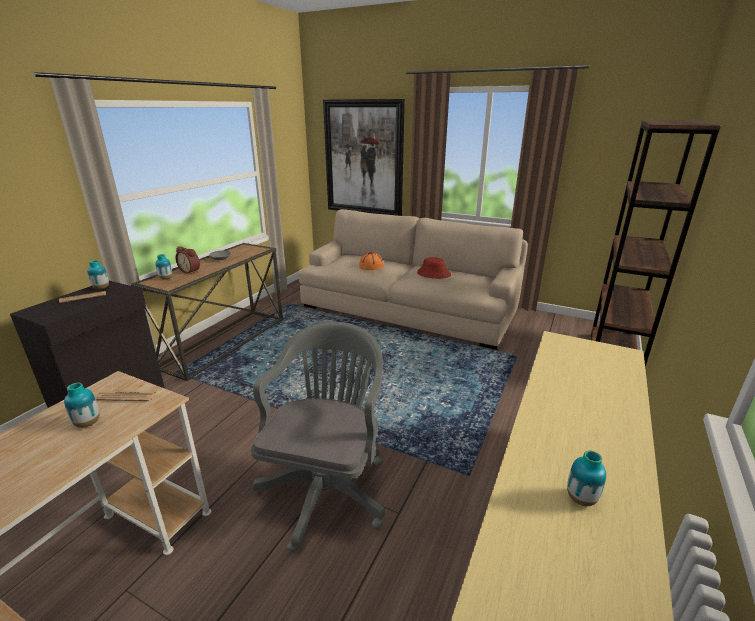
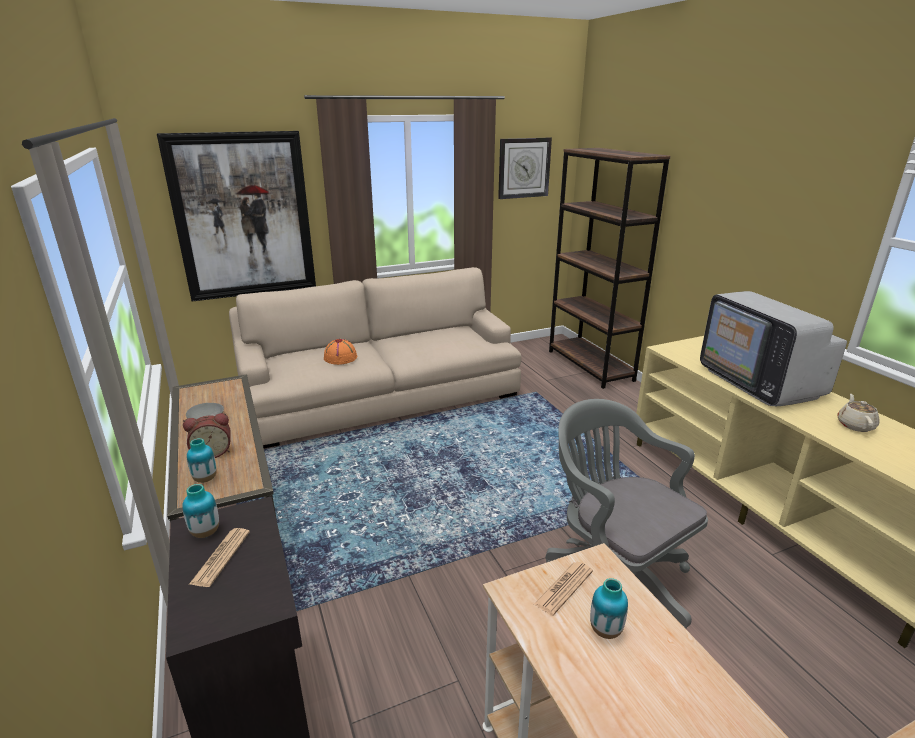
camera: 50 degrees left, 0 degrees up
(433, 274) = (418, 341): red hat -> none
(578, 406) = (759, 383): none -> television
(581, 499) = (855, 425): vase -> beige teapot
(611, 141) = (524, 168): none -> wall clock

